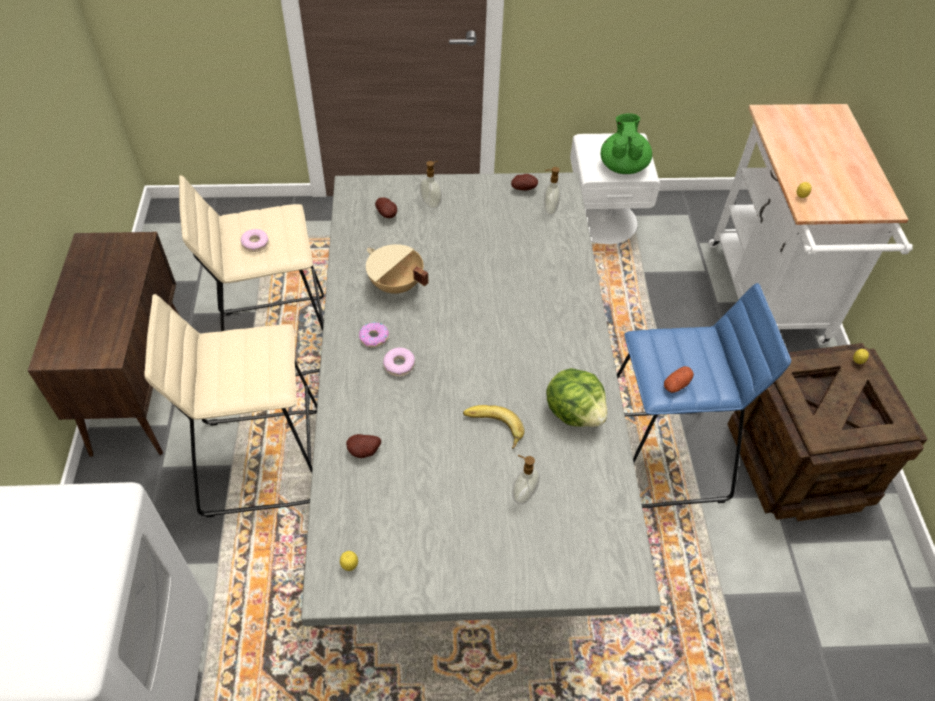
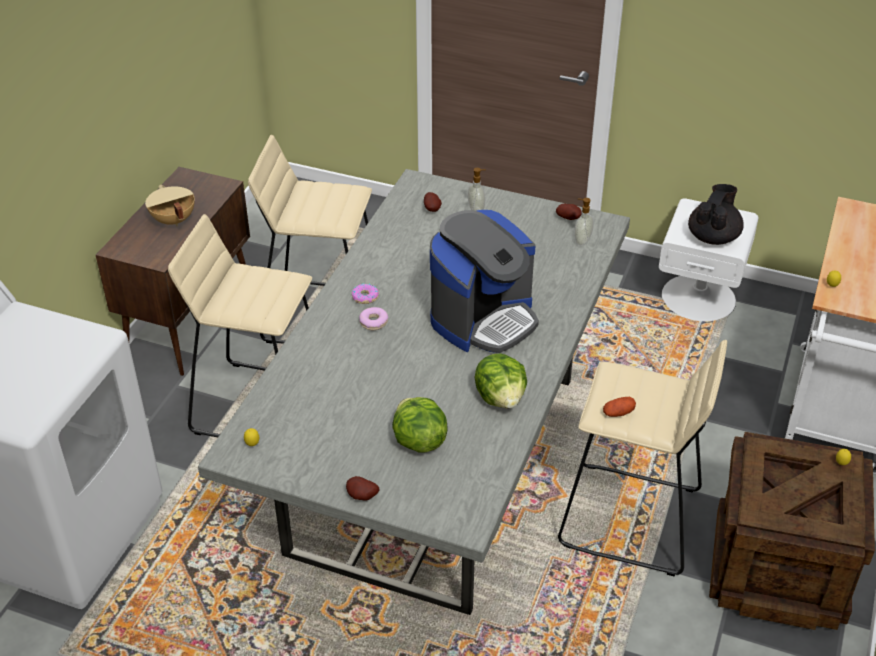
camera: 25 degrees right, 10 degrees down
(255, 243) = (314, 208): donut -> none
(364, 453) = (308, 374): potato -> potato (361, 497)
(395, 285) = (406, 264): beige cooking pot -> beige cooking pot (172, 220)
(492, 428) = (422, 389): banana -> none
(507, 326) = (483, 319): none -> coffee machine
(523, 494) = (418, 441): soap dispenser -> lettuce
(623, 166) = (713, 237): green teapot -> black teapot
(661, 458) = (631, 519): blue stool -> beige stool

